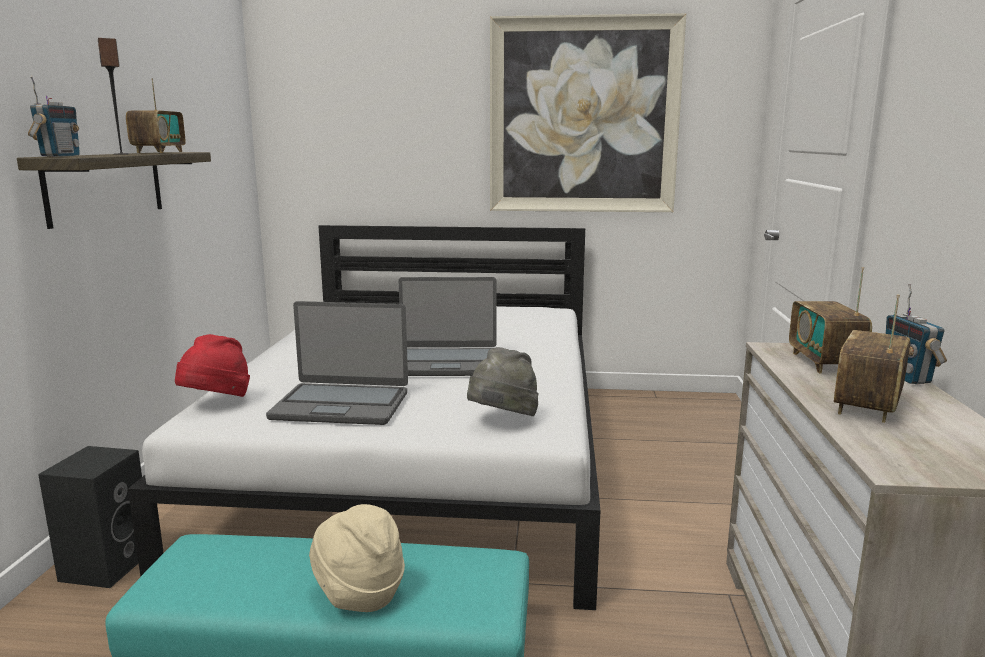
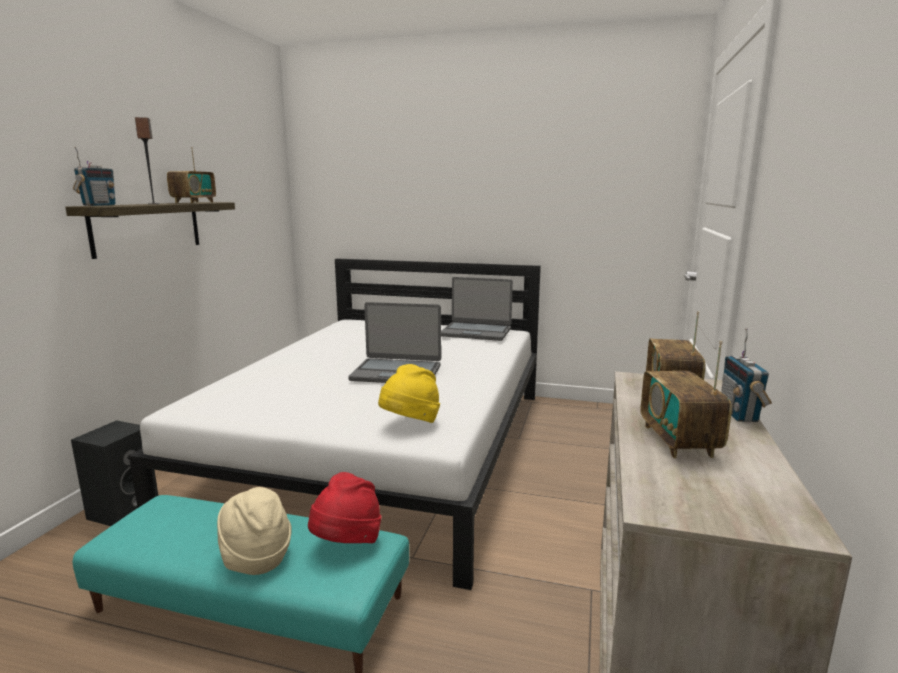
camera: 10 degrees right, 0 degrees up
(216, 403) = (206, 394): red hat -> red hat (346, 544)
(341, 405) = (294, 402): laptop -> laptop (476, 332)
(502, 420) = (410, 424): grey hat -> yellow hat
(583, 116) = (541, 173): picture -> none
(868, 406) = (678, 441): radio -> radio turned 45 degrees counterclockwise

